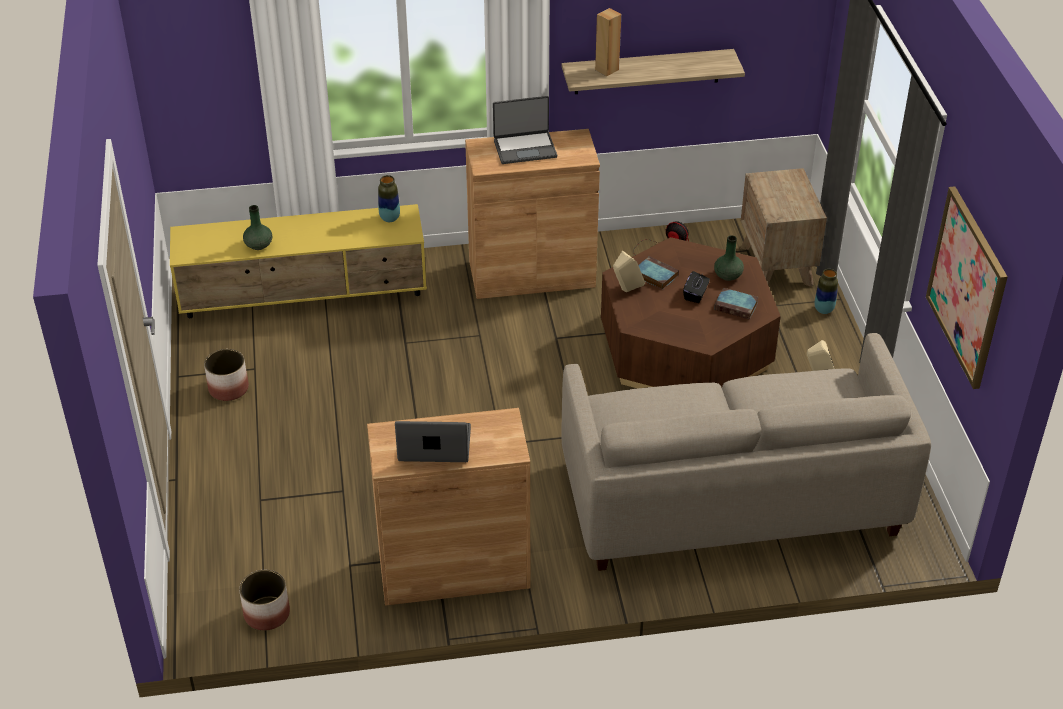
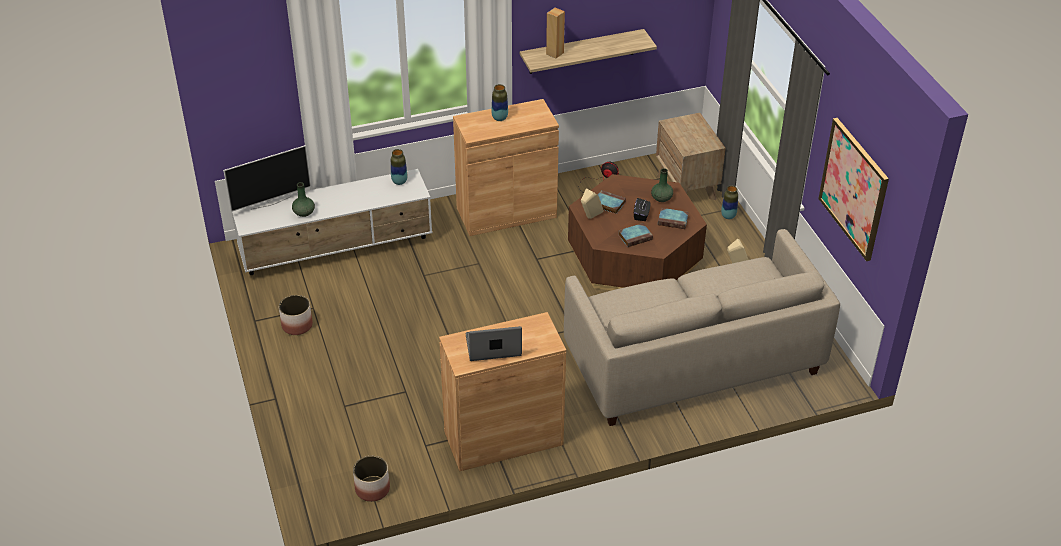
camera: 10 degrees left, 0 degrees up
(221, 228) = (271, 202): none -> television
(305, 296) = (337, 248): yellow tv stand -> white tv stand
(525, 148) = (499, 118): laptop -> vase
(680, 322) = (635, 237): none -> book

